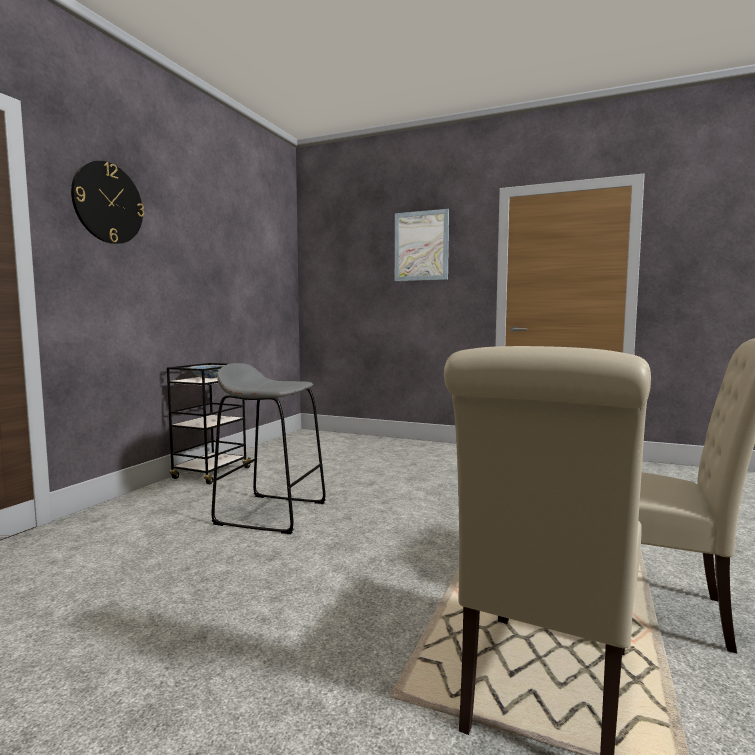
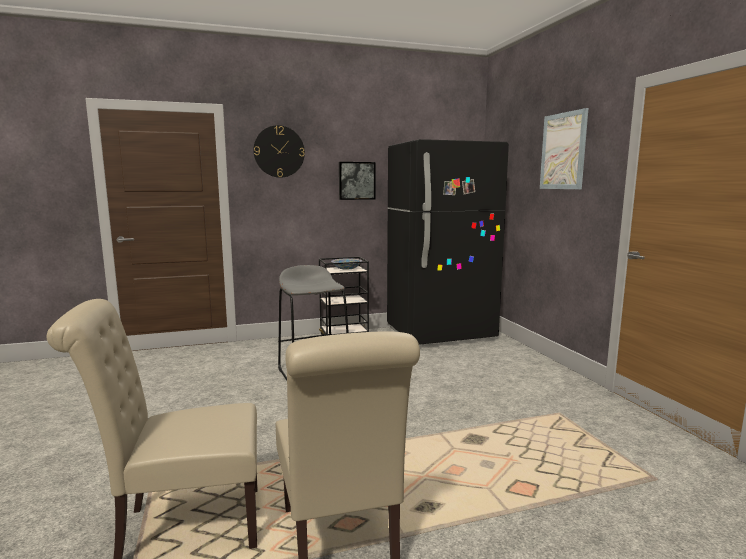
camera: 50 degrees right, 5 degrees up
(198, 262) = (356, 180): none -> picture
(302, 446) = (440, 334): none -> black fridge

